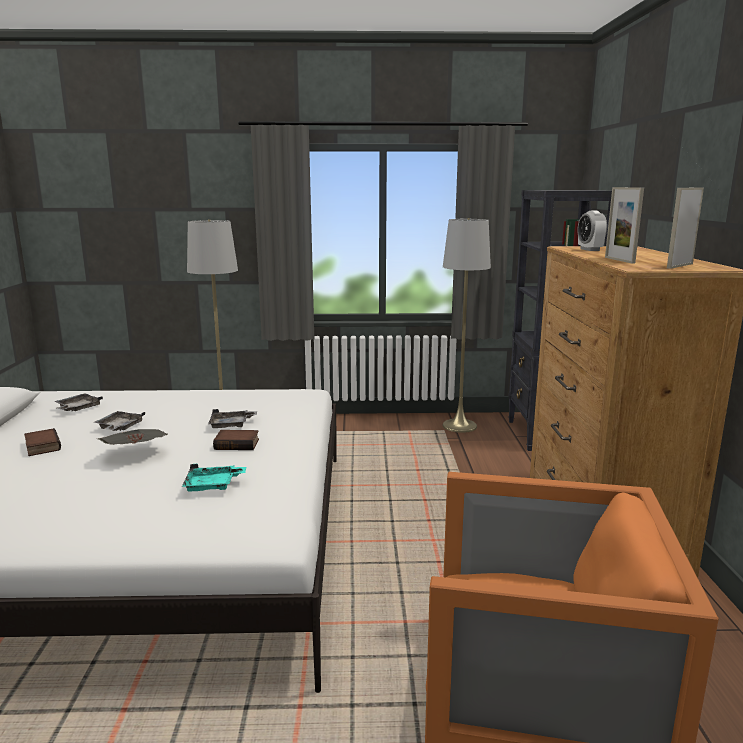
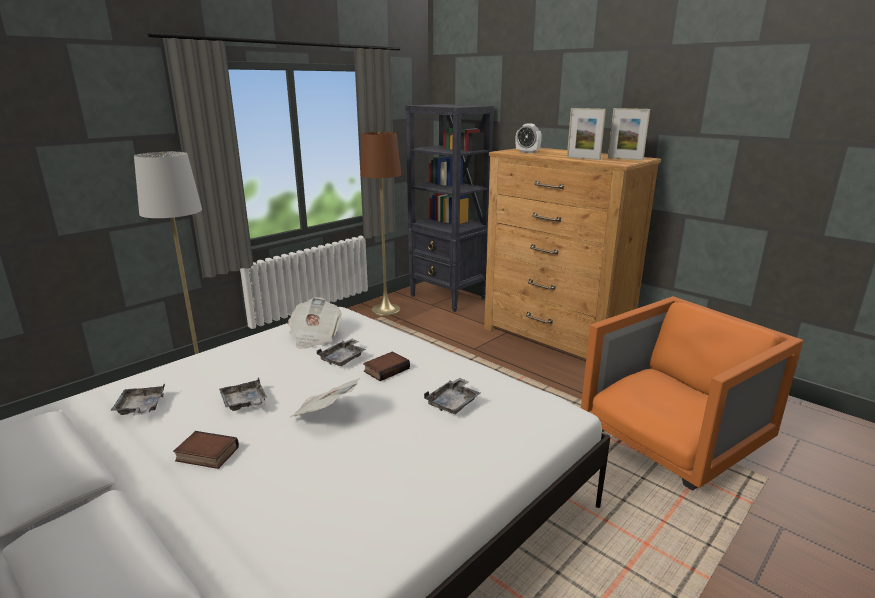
camera: 45 degrees left, 5 degrees up
(213, 485) = (453, 403): turquoise tray -> grey tray
(251, 404) = (314, 337): none -> newspaper
(459, 426) = (385, 310): grey floor lamp -> brown floor lamp
(680, 266) = (625, 159): picture frame -> picture frame turned 60 degrees counterclockwise

